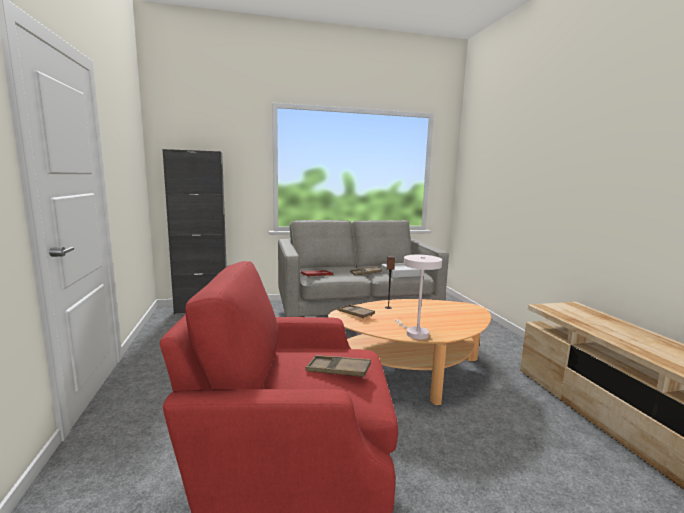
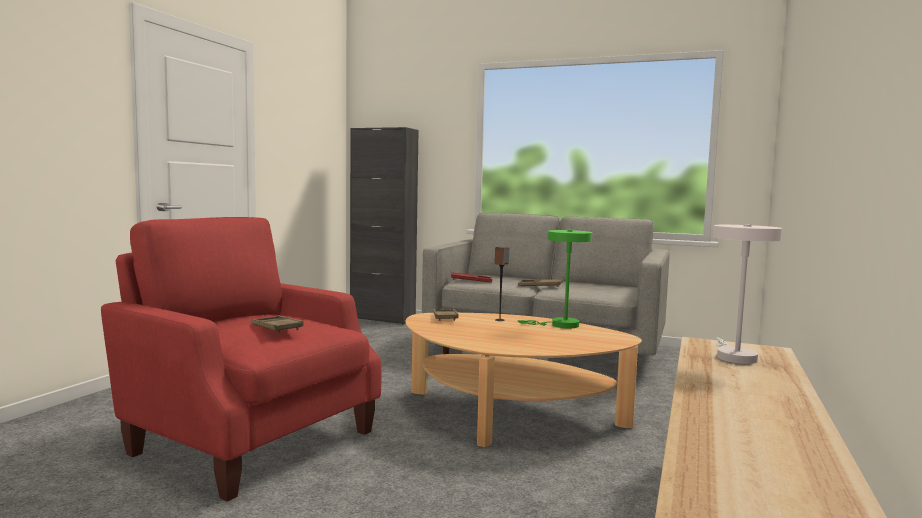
camera: 35 degrees right, 5 degrees down
(399, 273) = (588, 291): grey tray -> none
(414, 333) = (466, 340): white table lamp -> white table lamp (734, 356)
(425, 304) = (560, 325): none -> green table lamp

